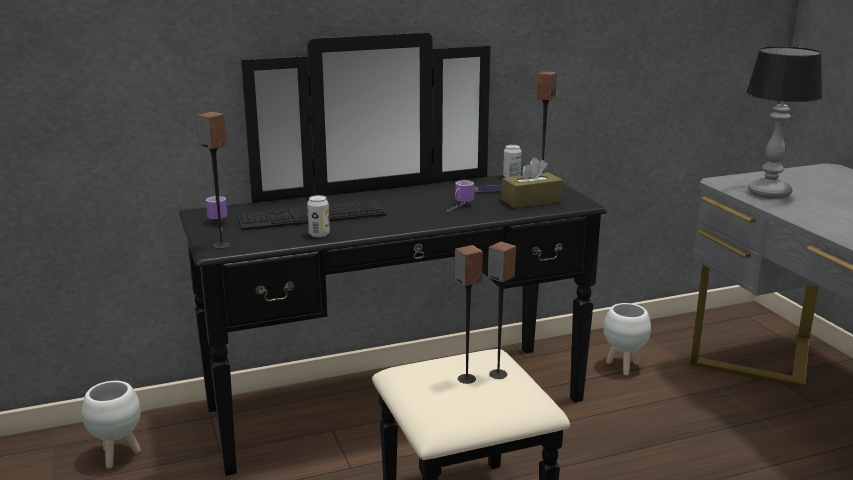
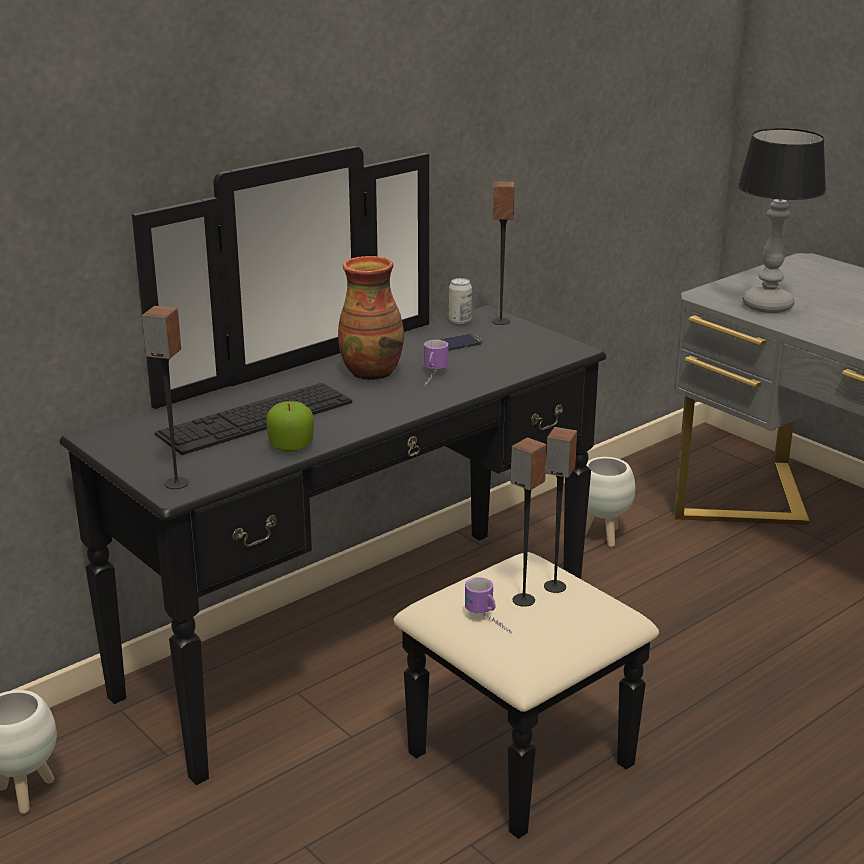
camera: 20 degrees left, 5 degrees up
(219, 225) = (142, 453): mug -> mug (489, 621)
(319, 234) = (291, 445): can -> apple
(418, 199) = (372, 372): none -> vase
(531, 201) = (512, 354): brown tissue box -> none

